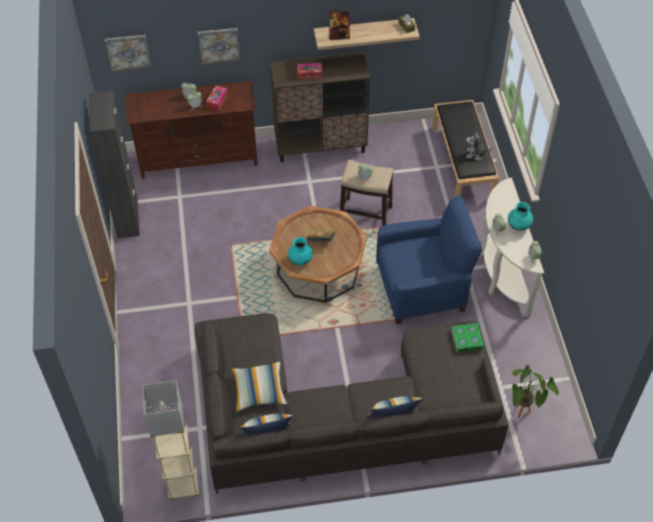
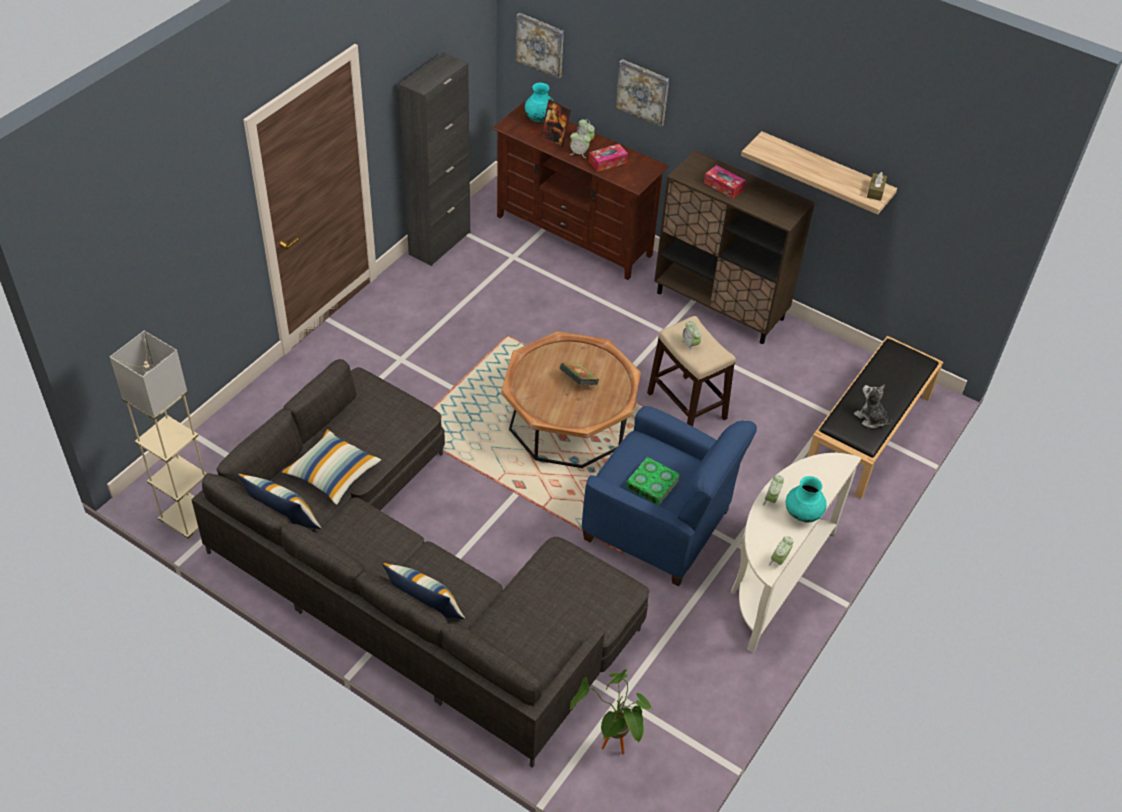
camera: 40 degrees right, 5 degrees down
(300, 260) = (533, 385): turquoise vase -> turquoise vase (539, 119)
(339, 36) = (780, 155): picture frame -> picture frame (555, 138)
(467, 339) = (611, 598): book -> book (652, 484)

